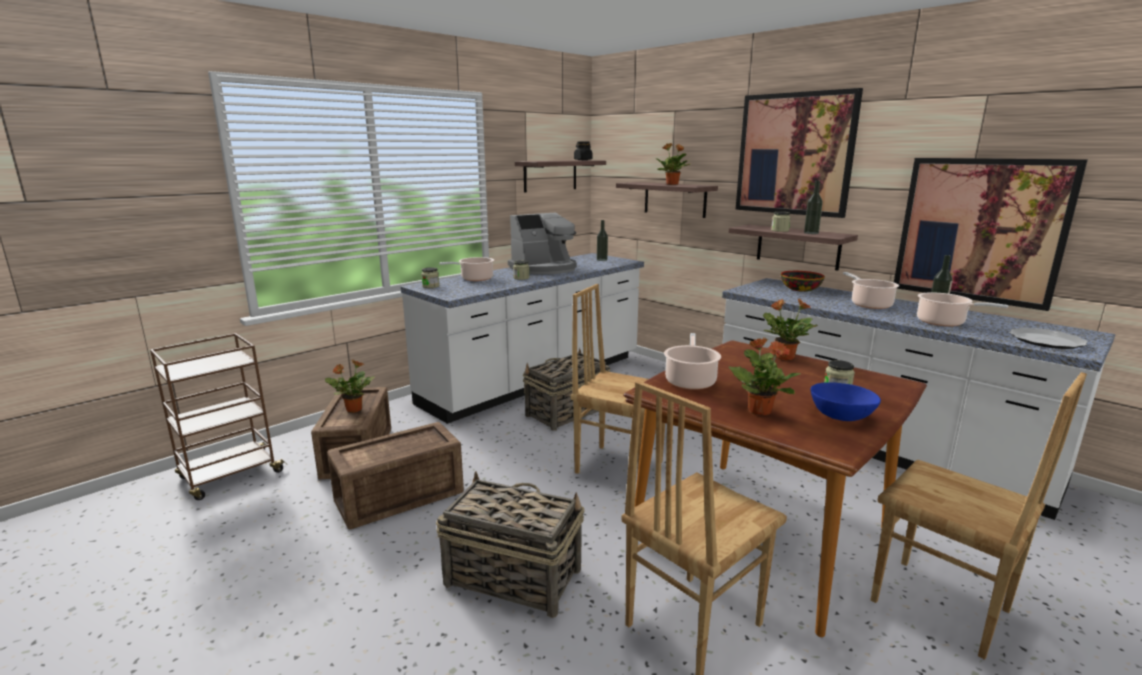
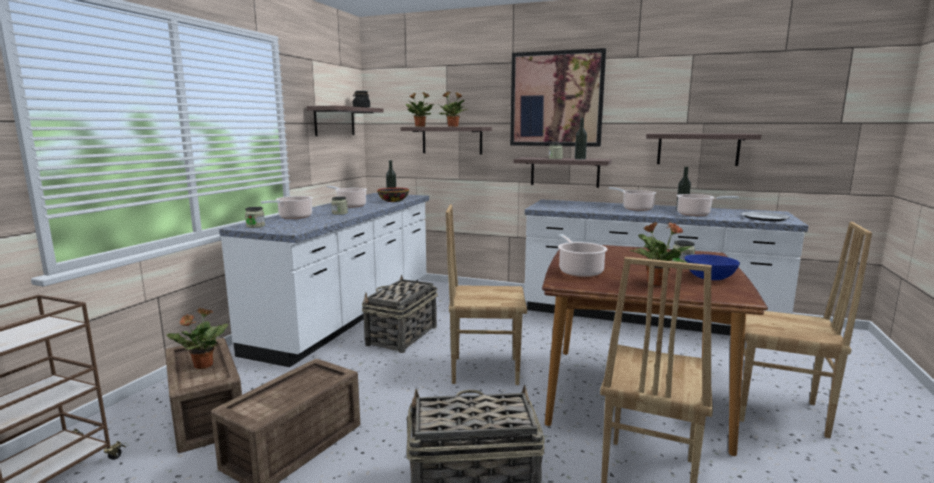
camera: 25 degrees left, 5 degrees down
(544, 269) = (350, 206): coffee machine -> cooking pot
(784, 357) = (618, 248): potted plant -> potted plant (419, 126)
(800, 289) = (577, 204): bowl -> bowl (393, 201)
(980, 230) = (697, 149): picture -> shelf

